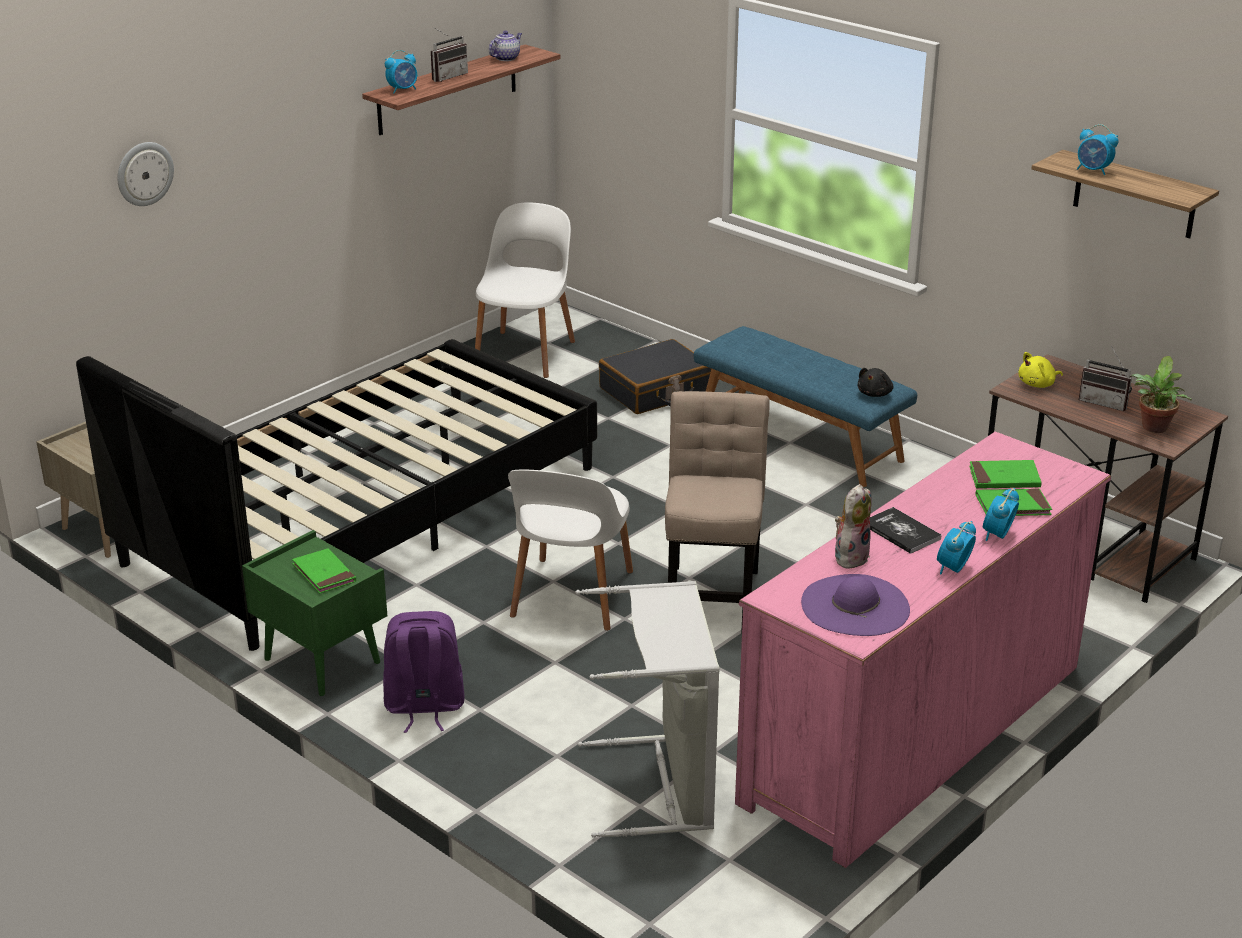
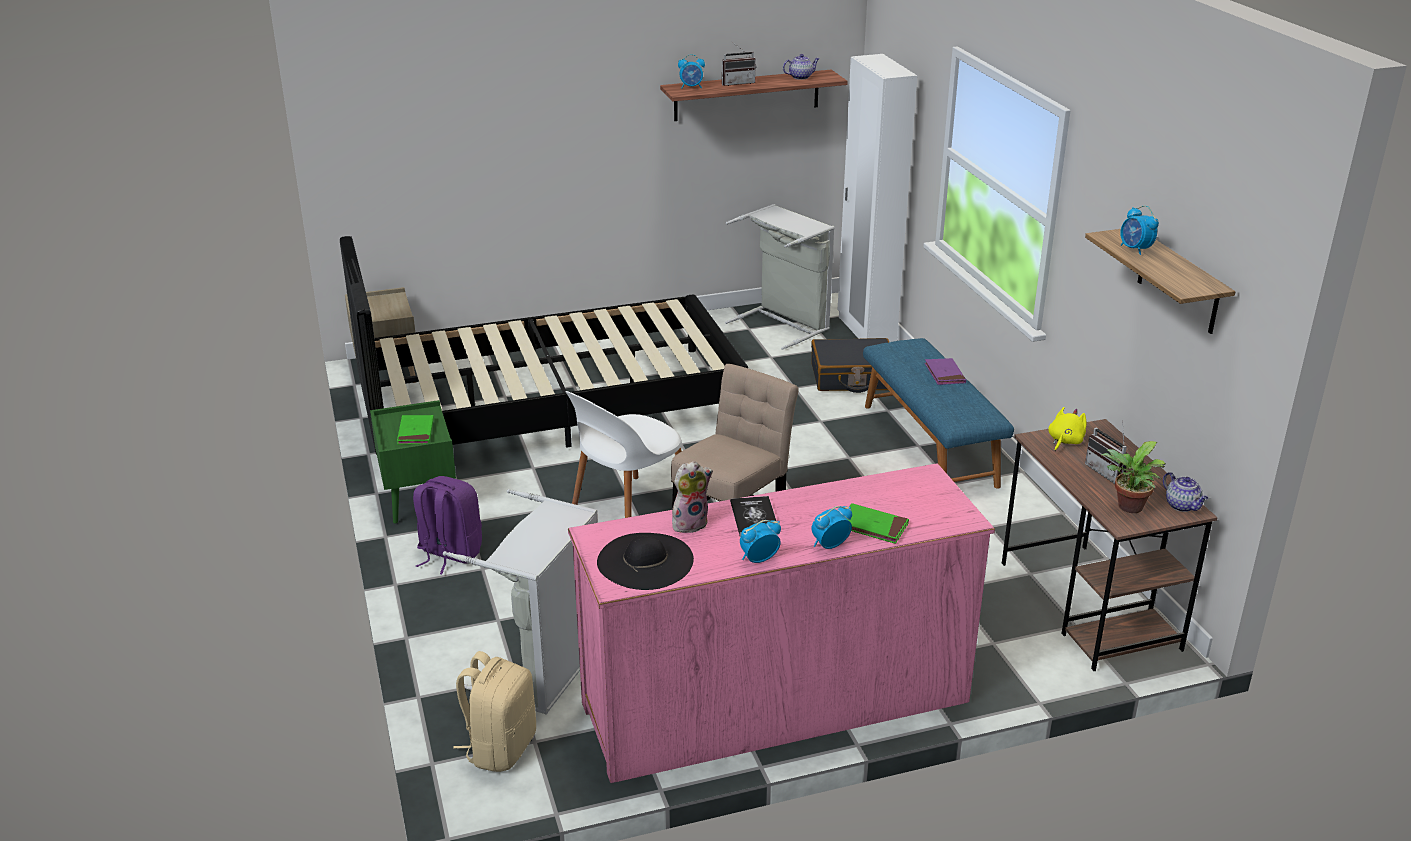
camera: 30 degrees right, 0 degrees up
(144, 173) = (452, 114): wall clock -> none
(526, 353) = (784, 324): white chair -> grey laundry basket
(619, 340) = (865, 331): none -> white wardrobe
(702, 880) = (500, 748): none -> beige backpack
(807, 356) = (944, 374): none -> purple book
(855, 605) = (645, 561): purple hat -> black hat
(875, 393) = (969, 418): black plush toy -> none
(1004, 478) = (895, 502): green book -> none
(1038, 384) = (1064, 441): yellow plush toy -> yellow plush toy turned 120 degrees clockwise
(1192, 414) = (1182, 506): none -> teapot

